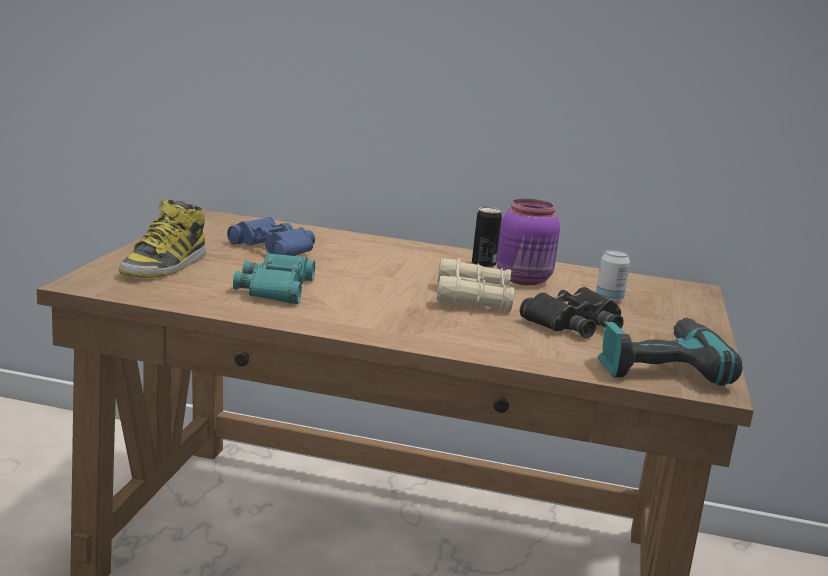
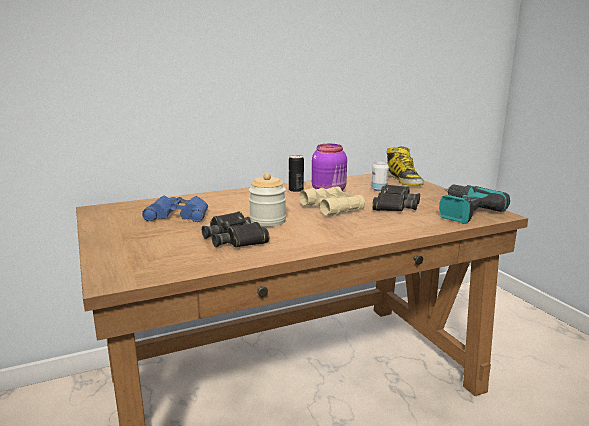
camera: 35 degrees left, 0 degrees up
(165, 265) = (138, 249): boot -> boot (403, 180)
(276, 288) = (234, 238): turquoise binoculars -> black binoculars
(356, 285) = (267, 221): none -> jar

